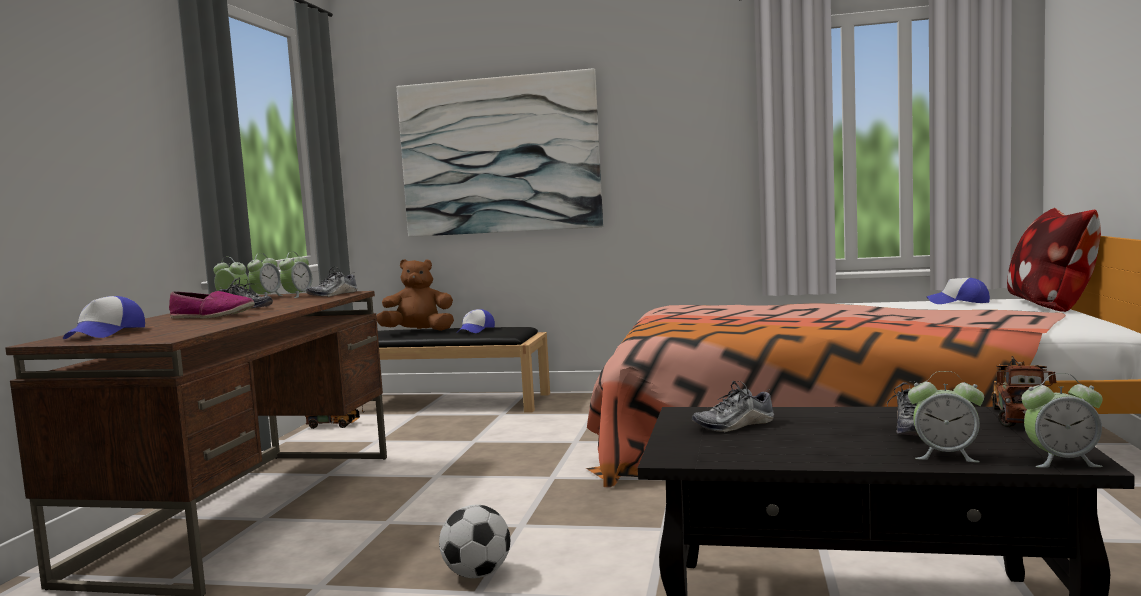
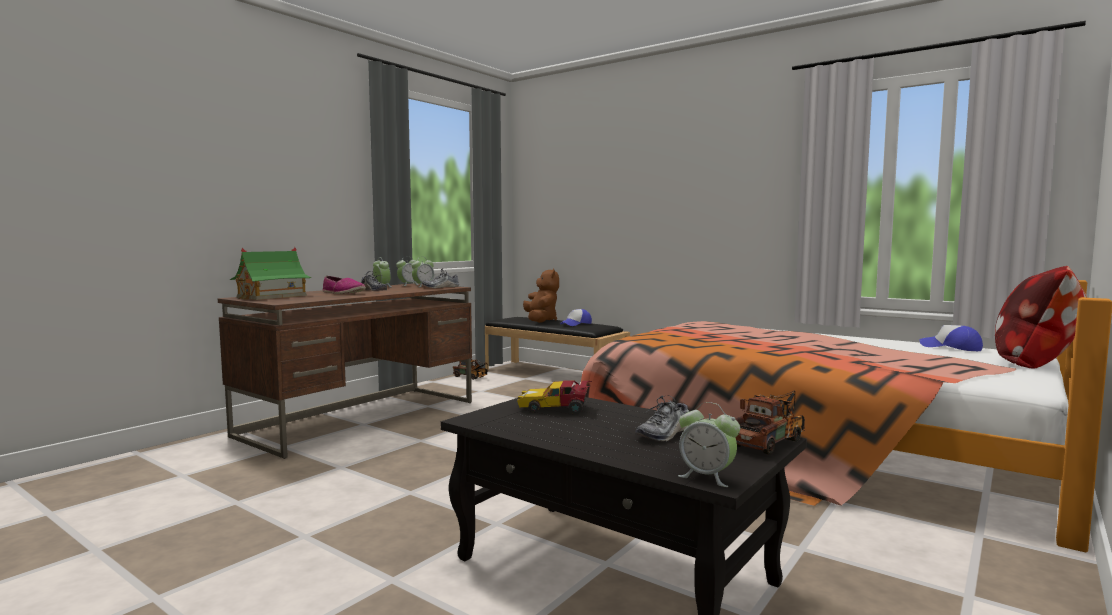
camera: 25 degrees right, 0 degrees up
(106, 333) = (271, 296): cap -> toy house
(418, 331) = (541, 320): brown plush toy -> brown plush toy turned 60 degrees clockwise
(477, 574) = (424, 482): football -> none
(499, 155) = (609, 196): picture -> none
(734, 425) = (556, 408): shoe -> toy car
(945, 455) = (636, 455): alarm clock -> none

